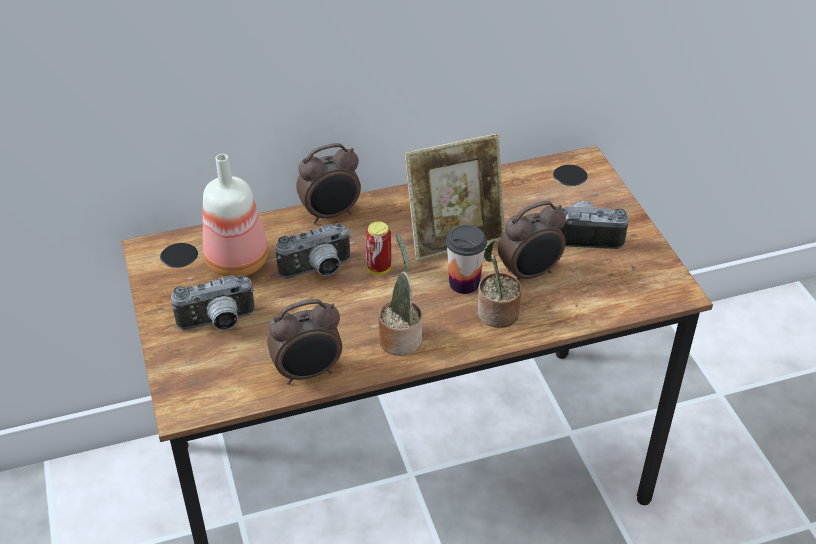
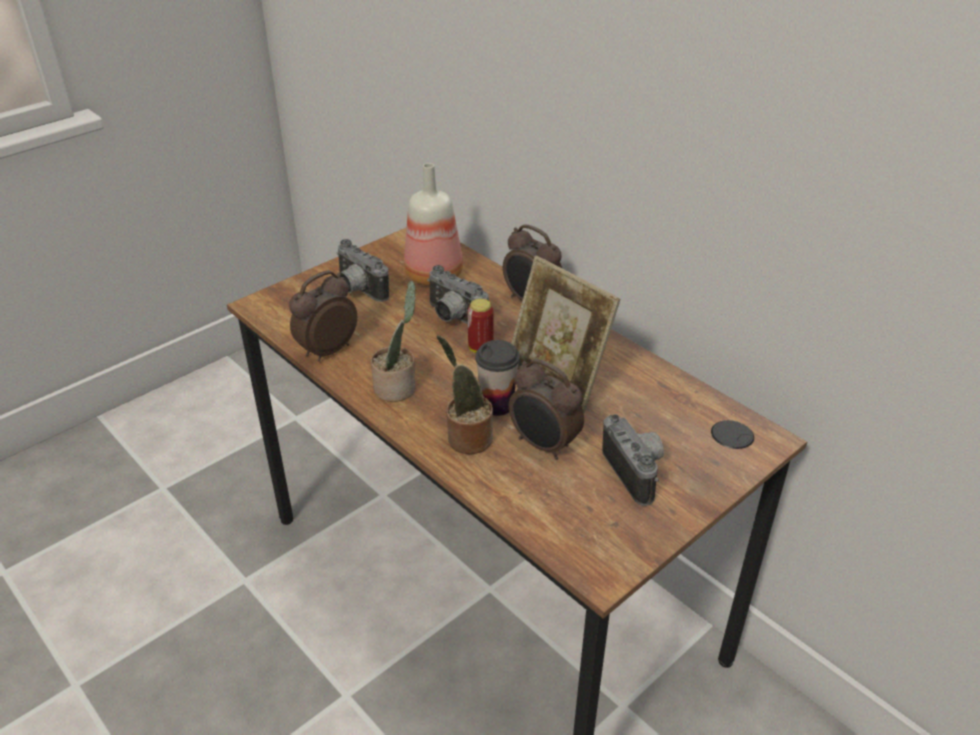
camera: 65 degrees right, 5 degrees down
(308, 373) = (326, 350): alarm clock -> alarm clock turned 90 degrees clockwise

